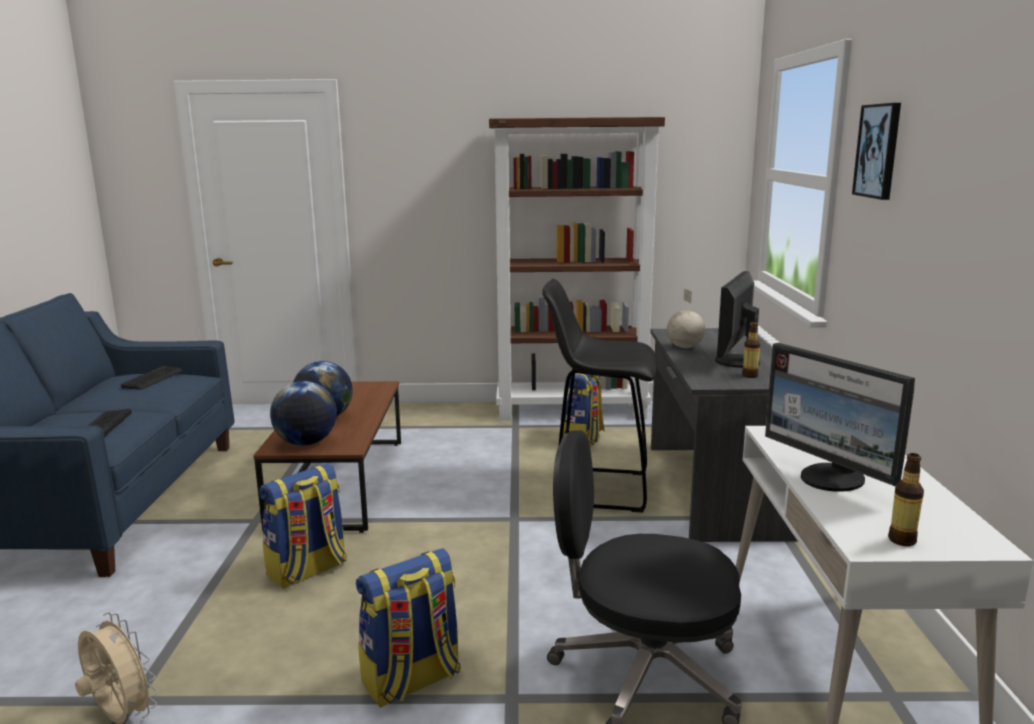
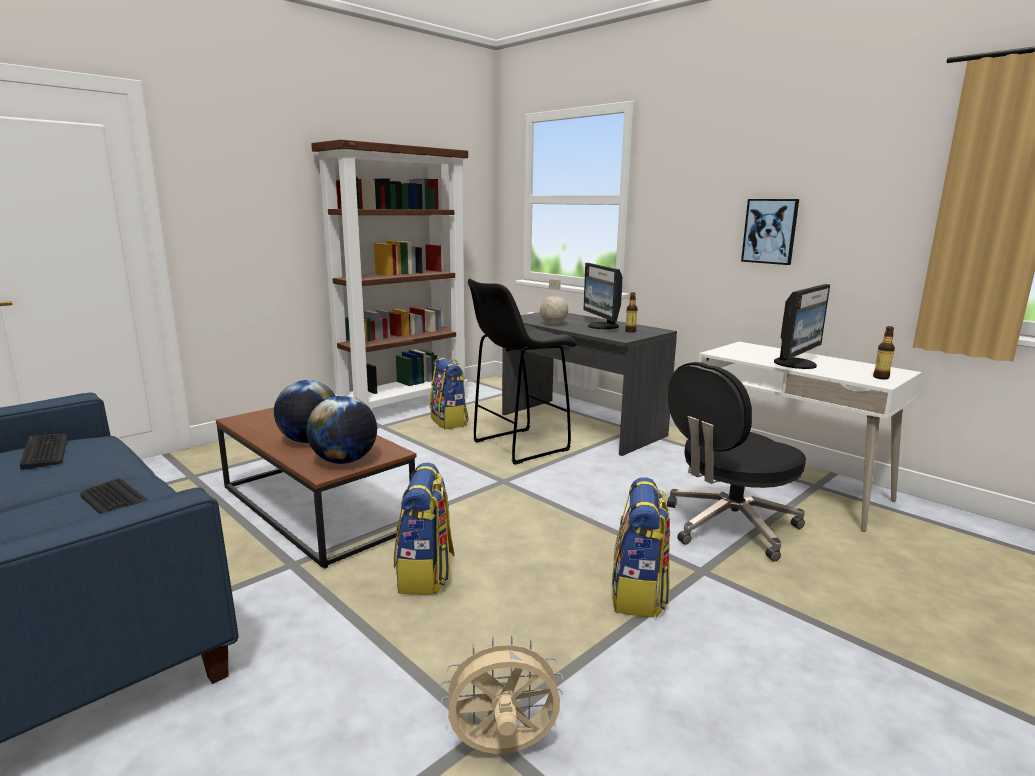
camera: 45 degrees left, 0 degrees up
(831, 479) = (796, 364): monitor -> monitor turned 60 degrees counterclockwise
(878, 151) = (685, 174): picture -> picture (770, 231)

